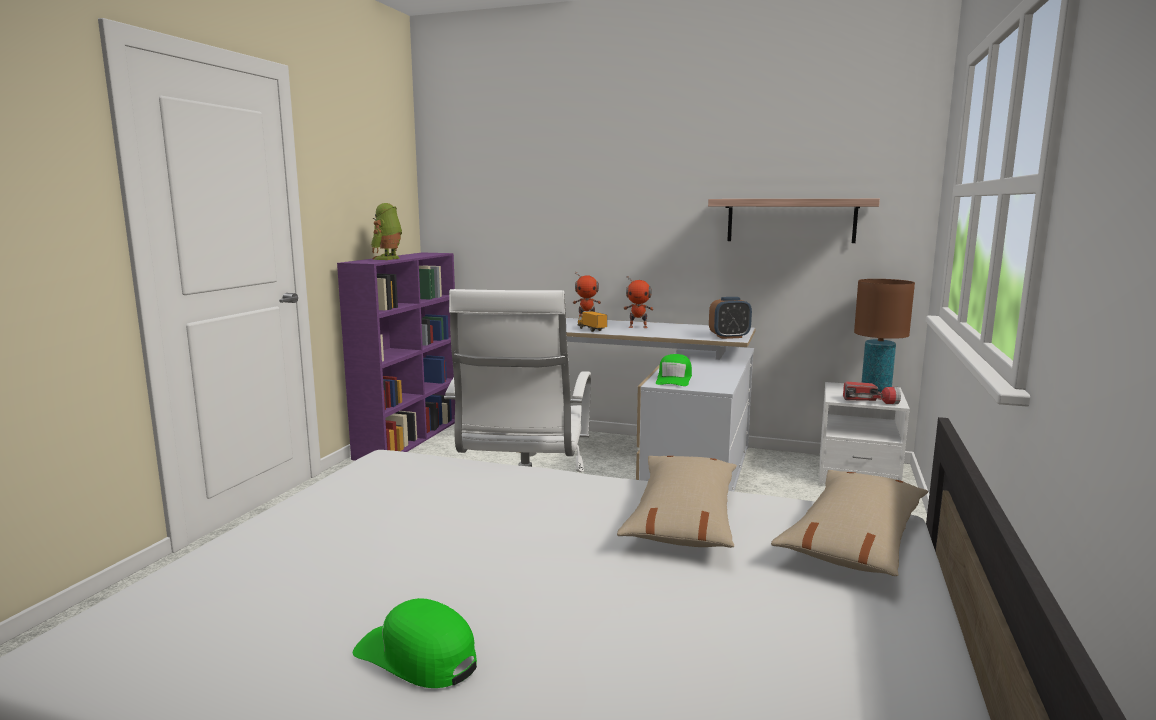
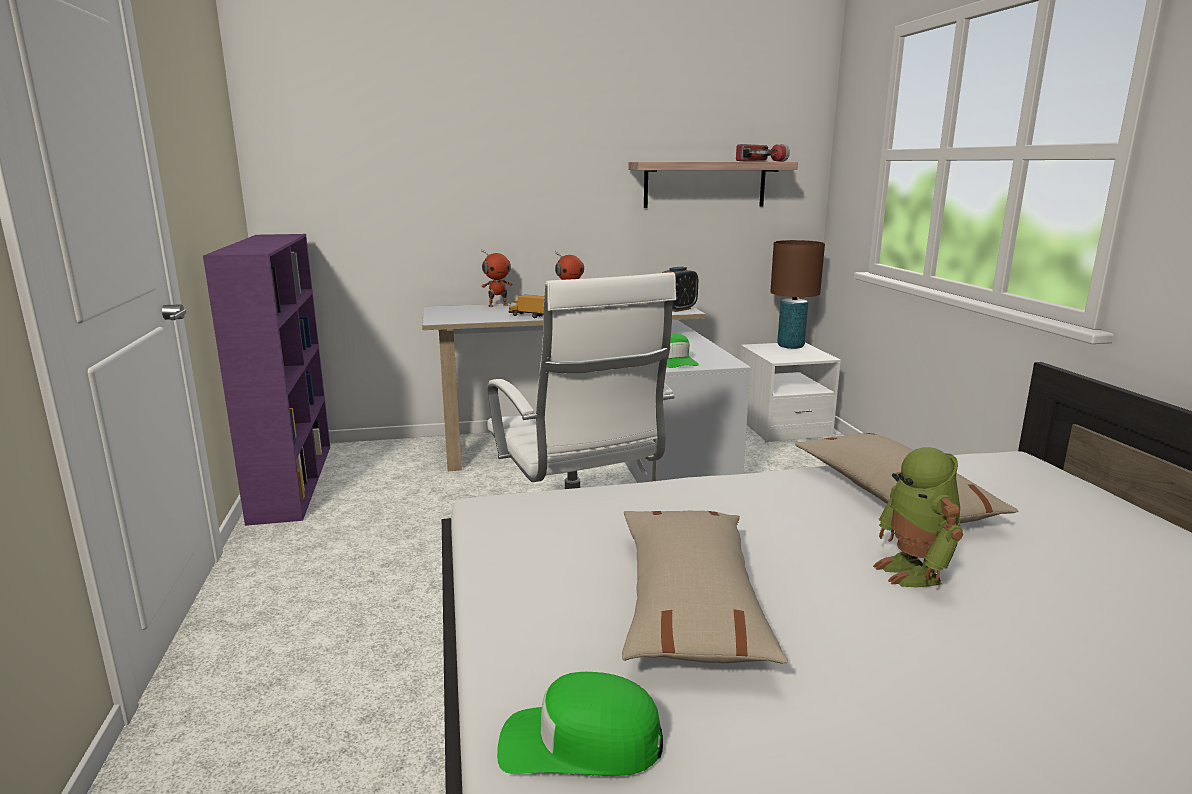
camera: 30 degrees left, 5 degrees up
(388, 259) = (258, 246): toy robot -> toy robot (914, 572)
(417, 656) = (953, 714): green cap -> green cap (580, 743)
(855, 538) = (1029, 481): beige pillow -> beige pillow (690, 602)
(870, 401) = (804, 358): flashlight -> flashlight (761, 161)

